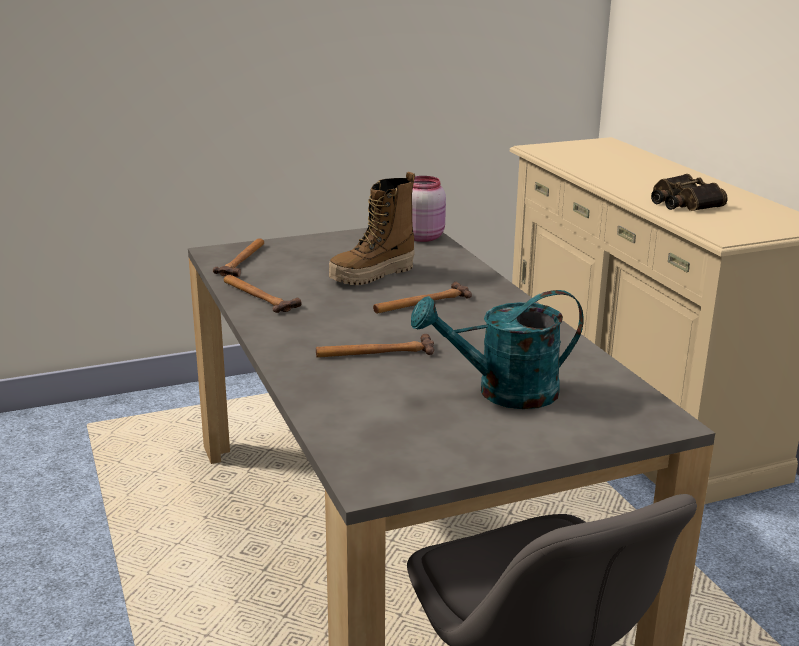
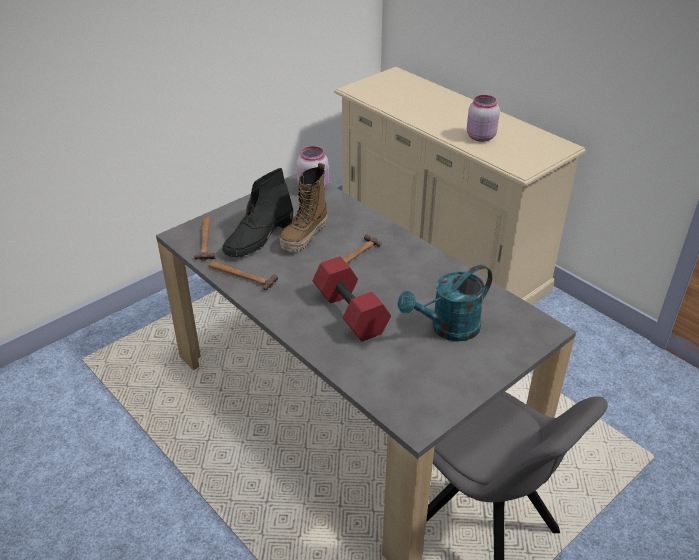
camera: 20 degrees left, 15 degrees up
(312, 267) = (259, 237): none -> black boot
(375, 352) = (352, 312): hammer -> red dumbbell
(682, 203) = (479, 137): binoculars -> pink jar

